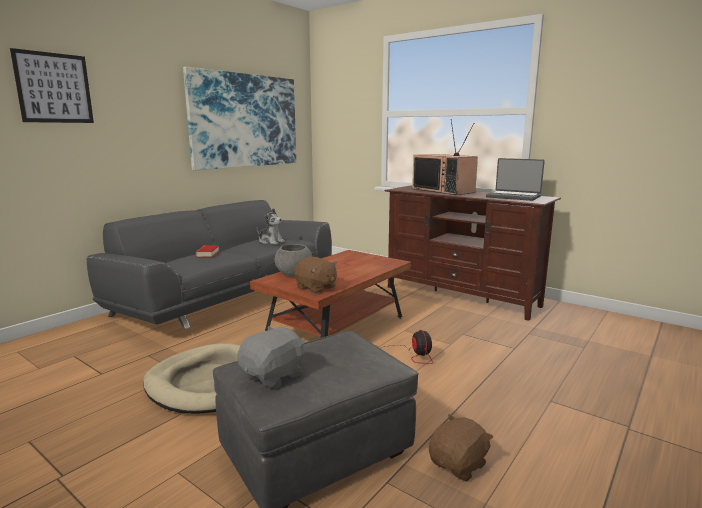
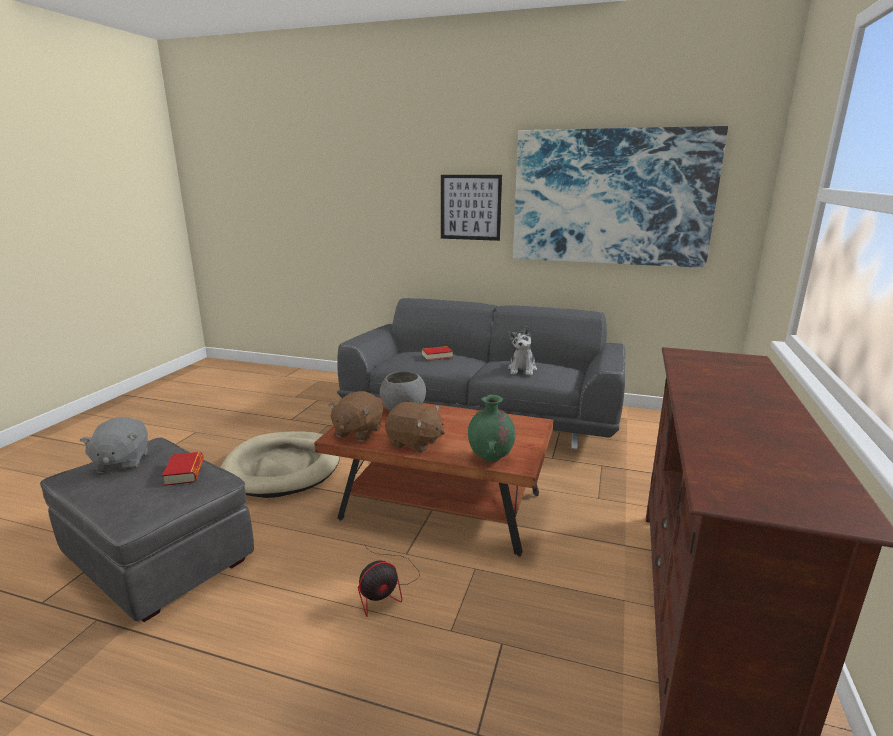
camera: 70 degrees right, 5 degrees up
(54, 88) = (383, 167): picture -> picture (470, 207)
(274, 376) = (121, 462): grey plush toy -> grey plush toy turned 60 degrees clockwise
(326, 345) = (184, 473): none -> book
(385, 265) = (491, 459): none -> green vase
(444, 190) = (736, 387): television -> none
(459, 464) = (110, 678): brown plush toy -> brown plush toy (415, 443)
(513, 197) = (768, 464): laptop -> none

